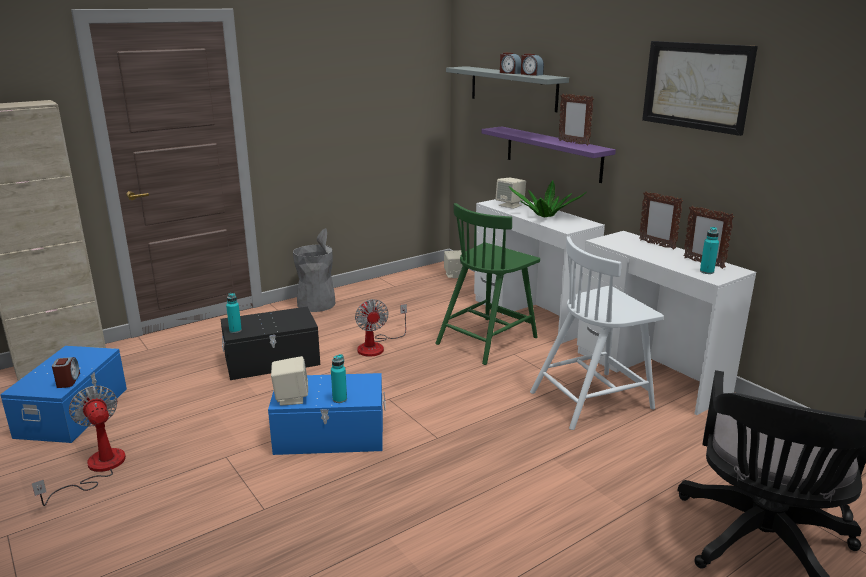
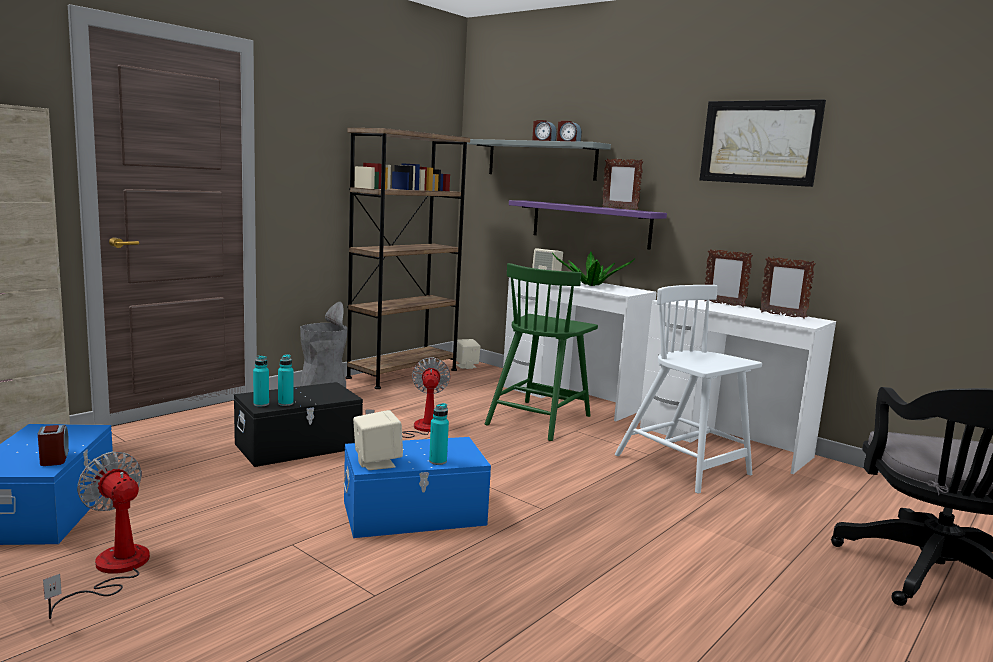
camera: 15 degrees left, 10 degrees down
(377, 346) = (418, 428): fan -> fan turned 150 degrees counterclockwise
(393, 283) = (403, 374): none -> brown bookcase
(592, 399) = (684, 466): white chair -> white chair turned 90 degrees clockwise
(706, 271) = (793, 320): turquoise bottle -> turquoise bottle (285, 403)

